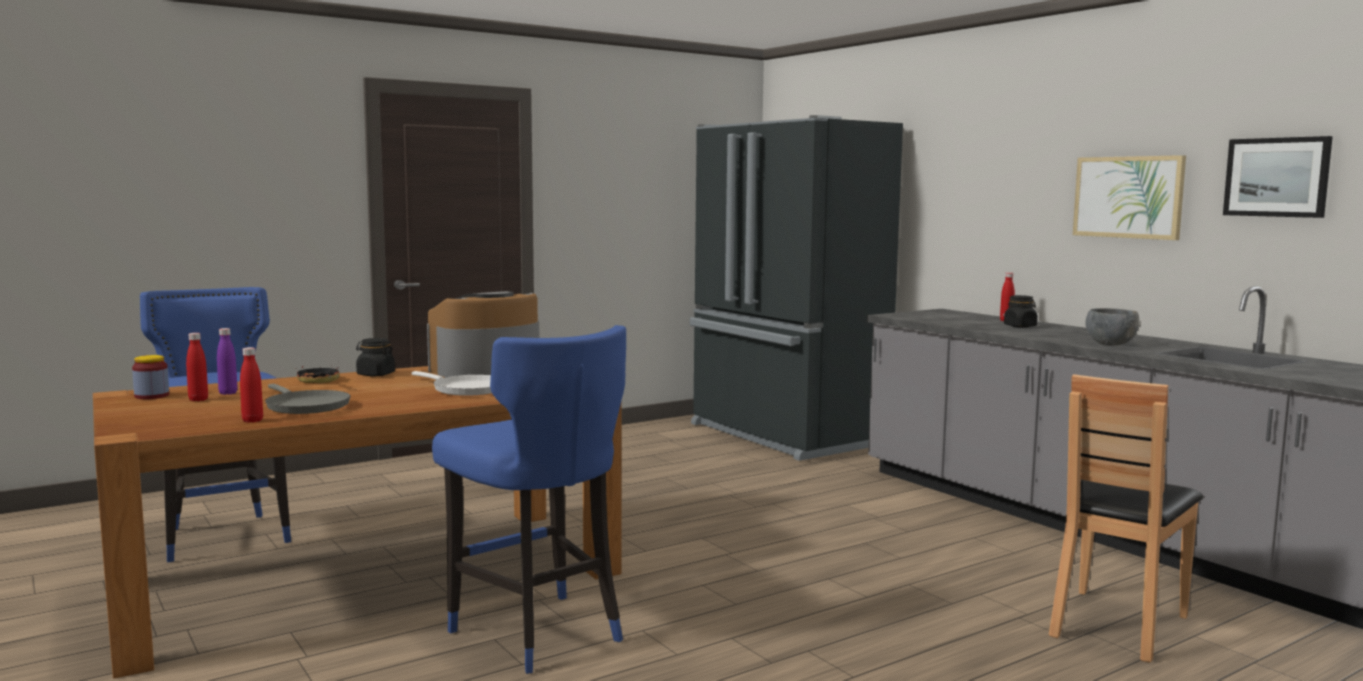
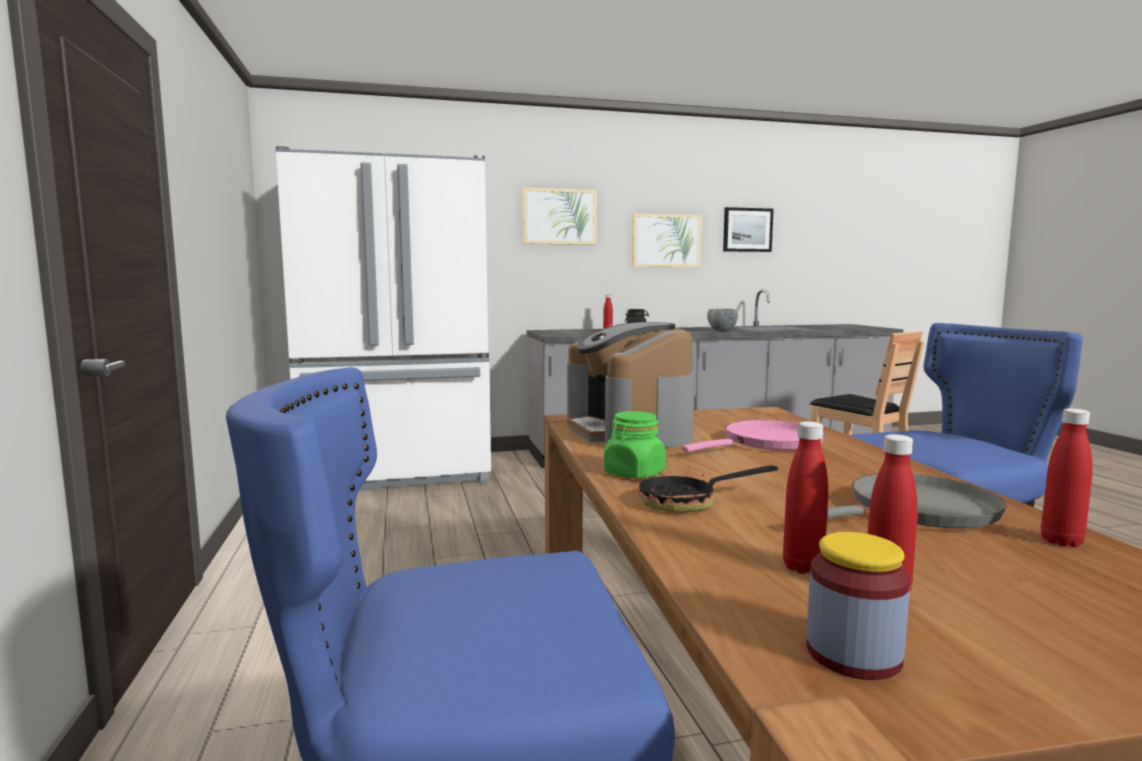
camera: 70 degrees left, 0 degrees up
(228, 393) = (802, 567): purple bottle -> red bottle
(375, 374) = (634, 473): black jar -> green jar
(466, 389) = (768, 442): white frying pan -> pink frying pan
(783, 435) = (398, 474): black fridge -> white fridge
(990, 166) = (559, 216): none -> picture

